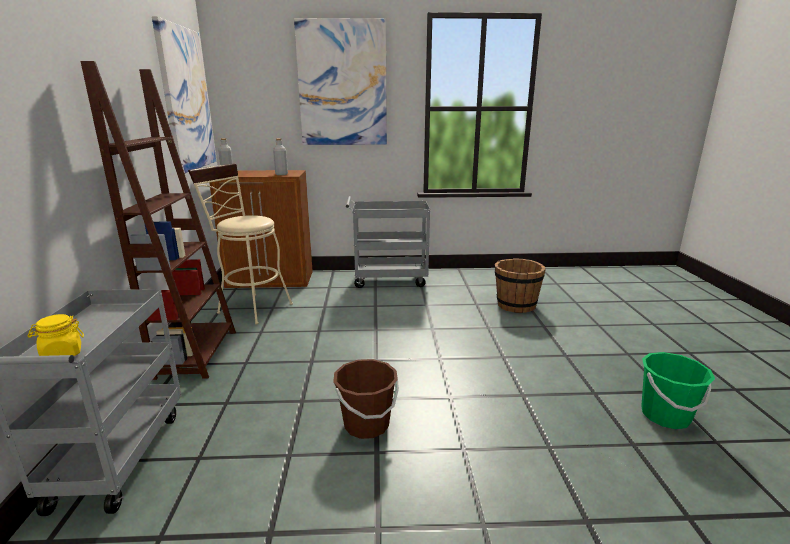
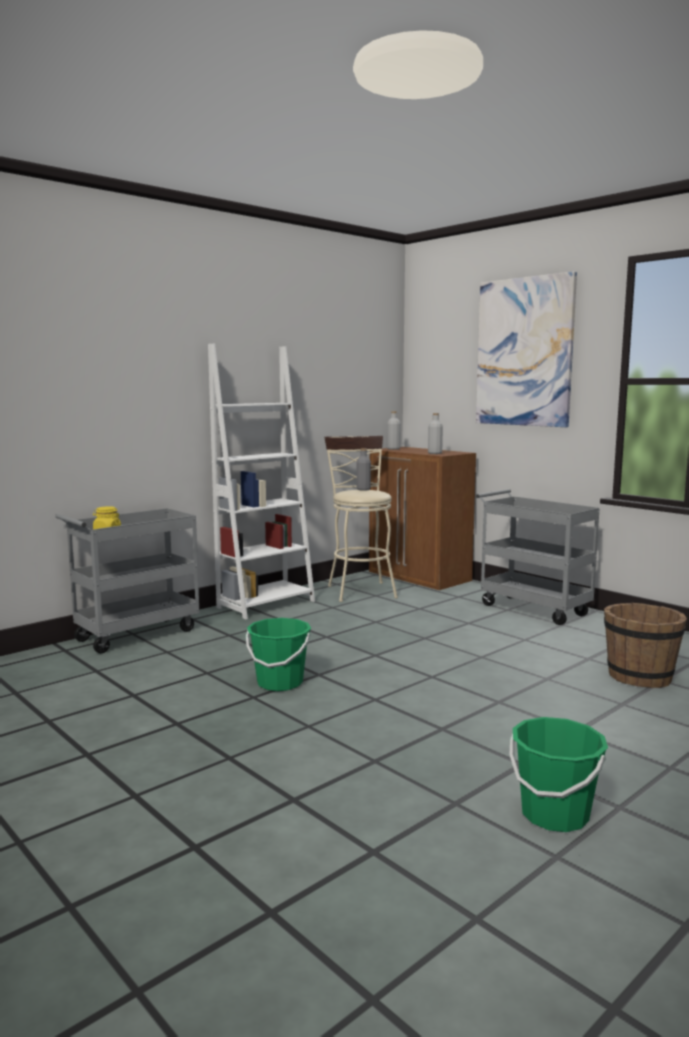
camera: 50 degrees right, 10 degrees down
(186, 100) = (355, 372): picture -> none
(196, 354) = (266, 604): brown bookcase -> white bookcase
(240, 217) = (363, 489): none -> grey bottle
(366, 424) = (279, 683): brown bucket -> green bucket

